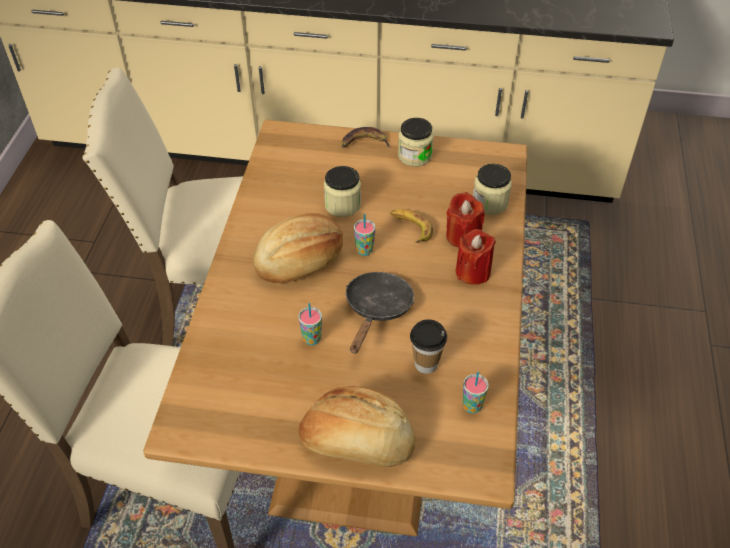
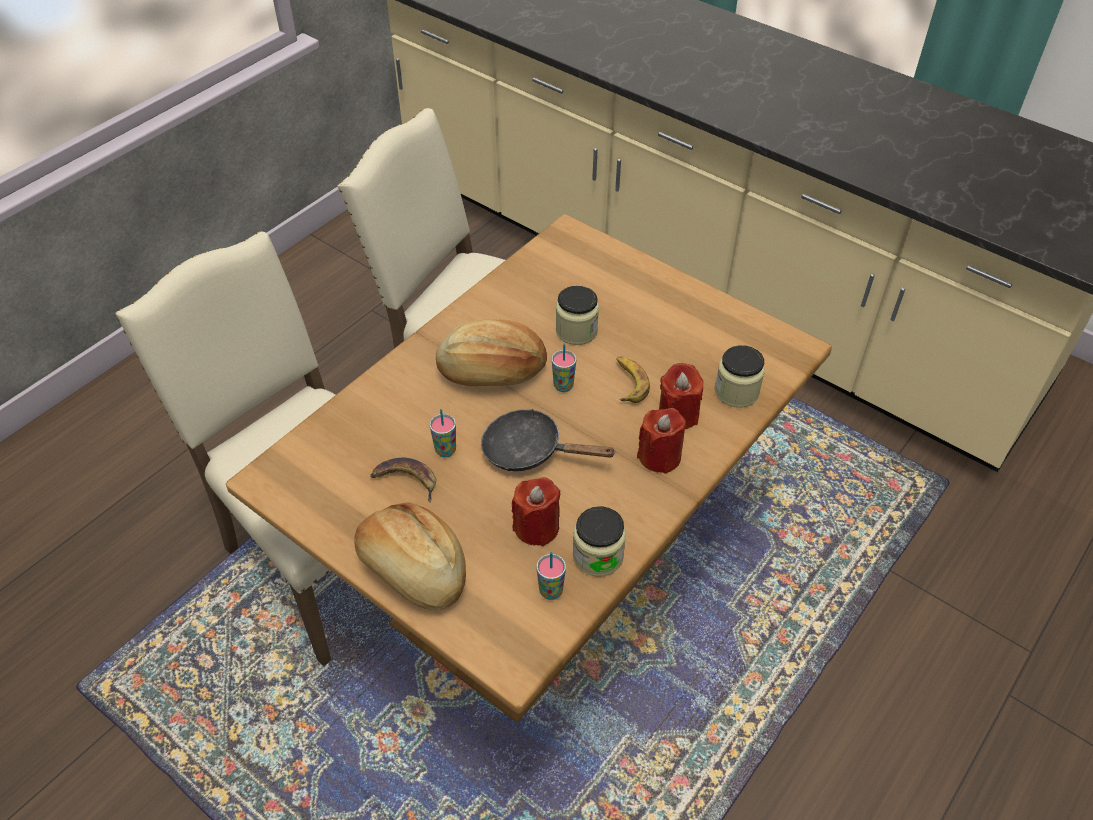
camera: 30 degrees right, 0 degrees up
(364, 142) = (648, 274): banana -> banana (405, 480)
(377, 310) = (530, 451): black frying pan -> black frying pan turned 120 degrees counterclockwise
(414, 156) = (692, 309): jar -> jar (598, 556)
(425, 364) = (536, 527): cup -> red candle

